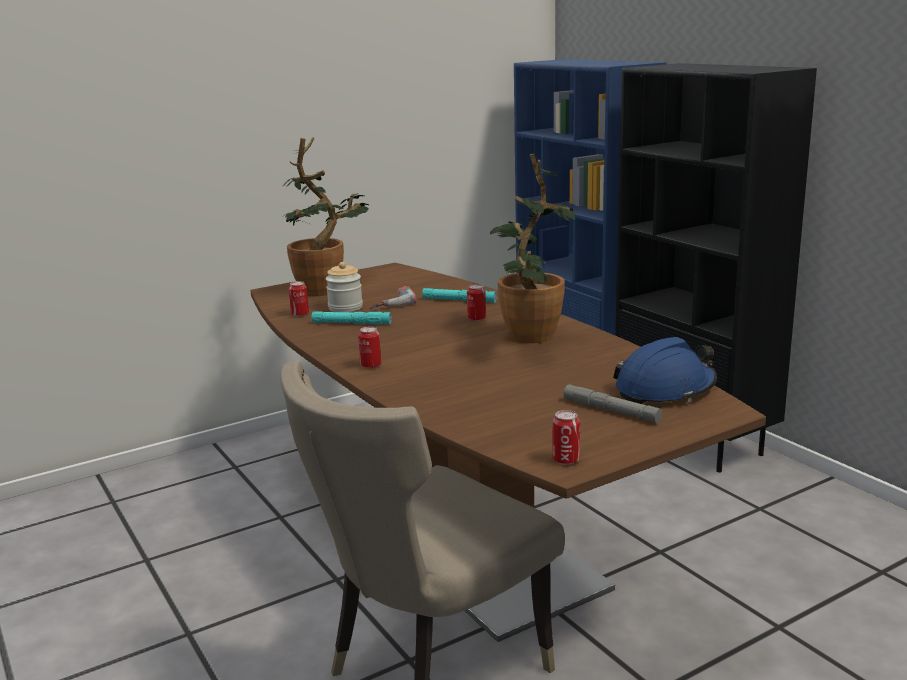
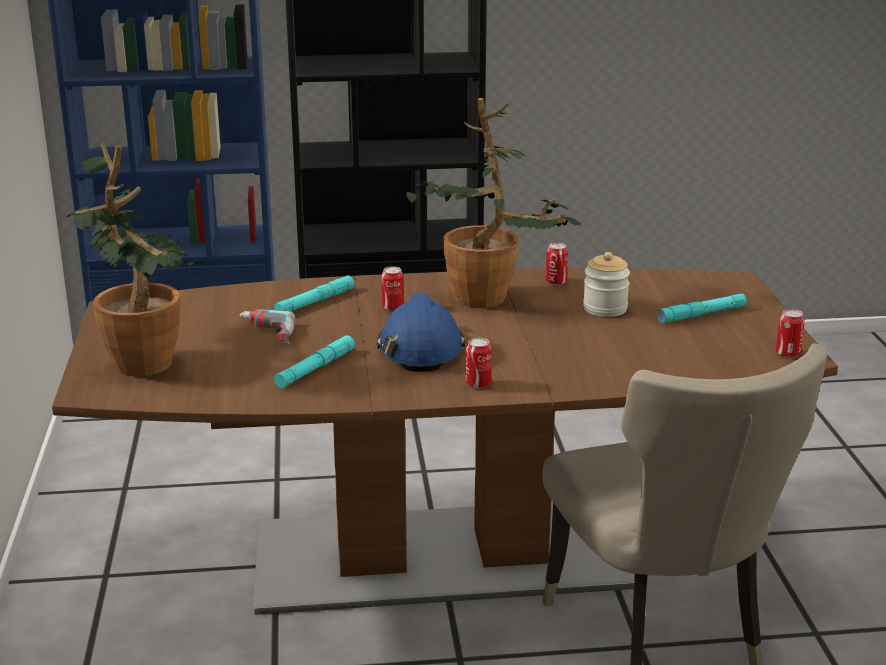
camera: 65 degrees left, 5 degrees up
(300, 314) = (233, 391): can -> can (556, 282)
(345, 307) = (246, 361): jar -> jar (605, 309)
(611, 410) = (701, 314): grey flashlight -> turquoise flashlight
(665, 390) = (674, 286): blue hard hat -> blue hard hat (420, 349)

